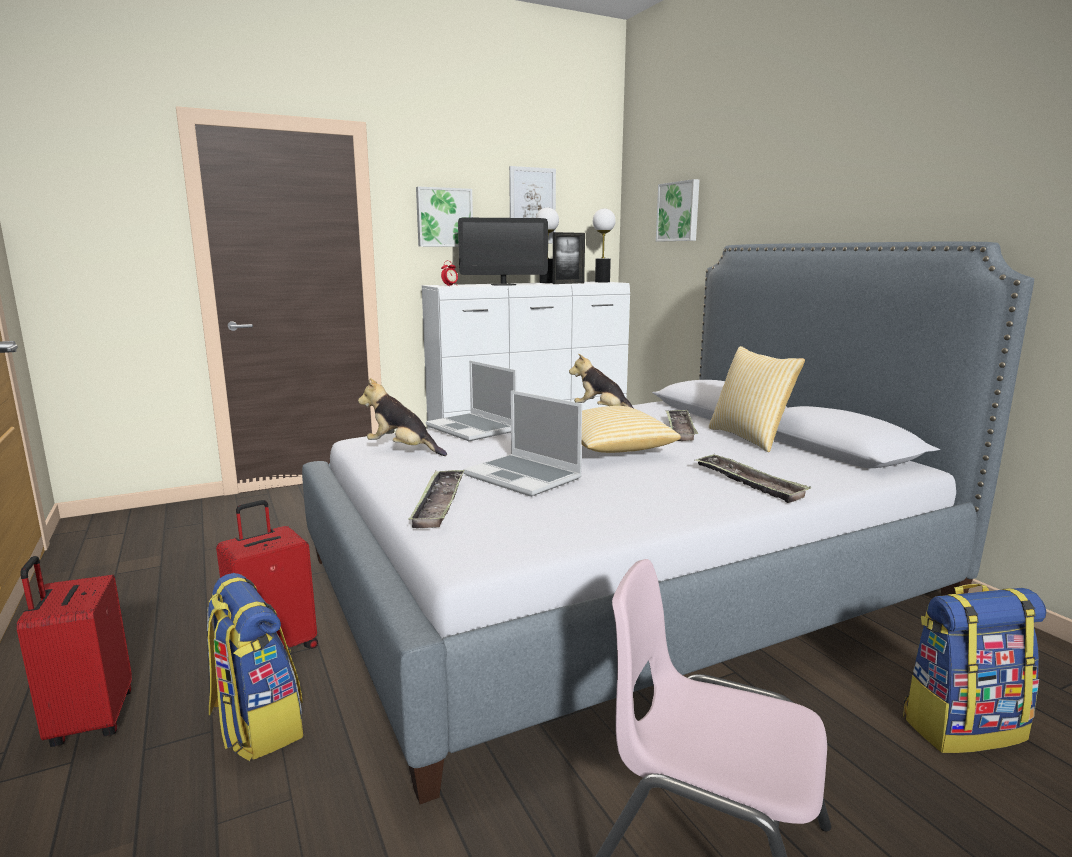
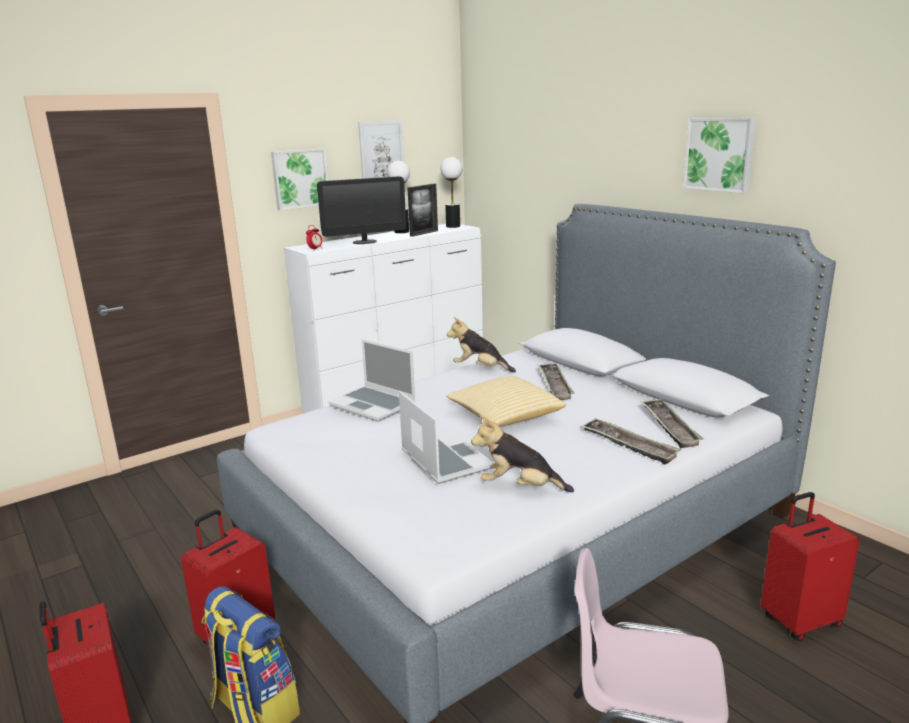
camera: 10 degrees left, 5 degrees up
(402, 450) = (321, 438): plush toy -> plush toy (520, 487)
(439, 503) = (385, 499): tray -> tray (669, 427)
(524, 477) = (444, 460): laptop -> laptop turned 150 degrees counterclockwise
(679, 211) = (524, 163): picture -> picture (720, 154)
(750, 438) = (616, 390): pillow -> none
(962, 726) = (799, 620): backpack -> red suitcase

